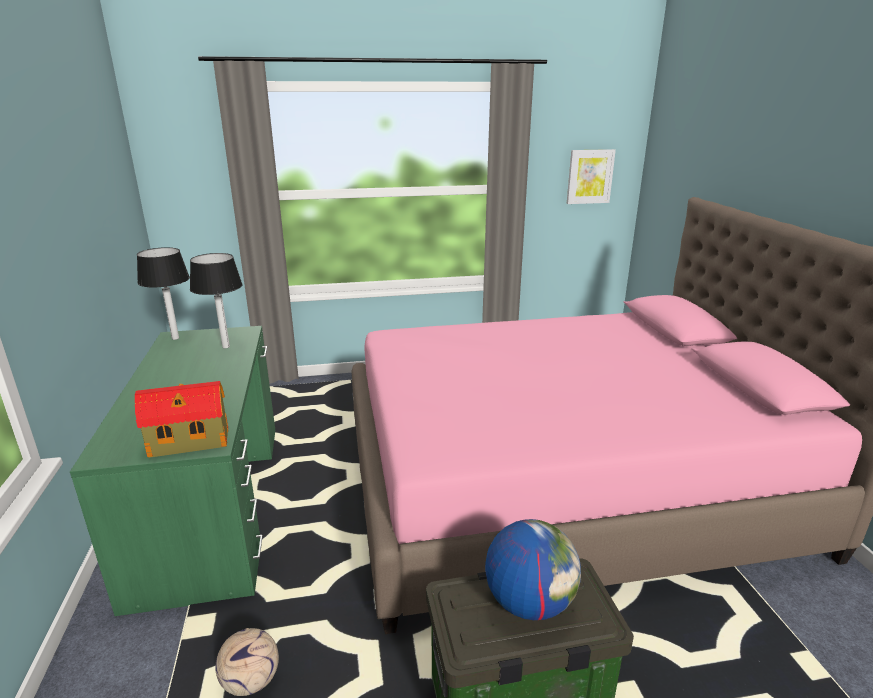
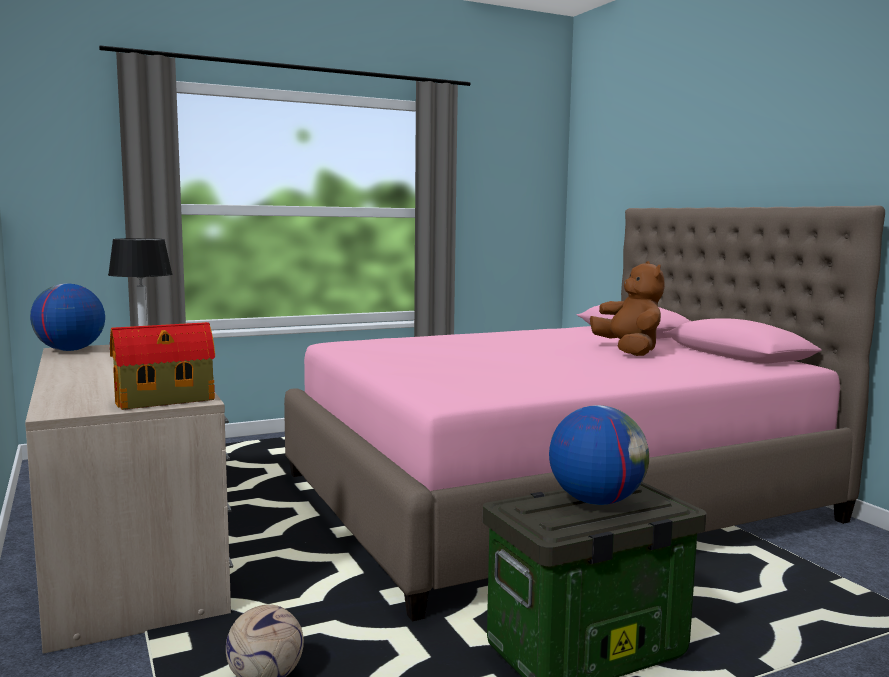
camera: 15 degrees left, 15 degrees down
(175, 338) = (70, 350): table lamp -> globe
(213, 503) = (130, 549): green desk -> beige desk
(589, 176) = (516, 204): picture -> none
(648, 372) = (629, 351): none -> brown plush toy

